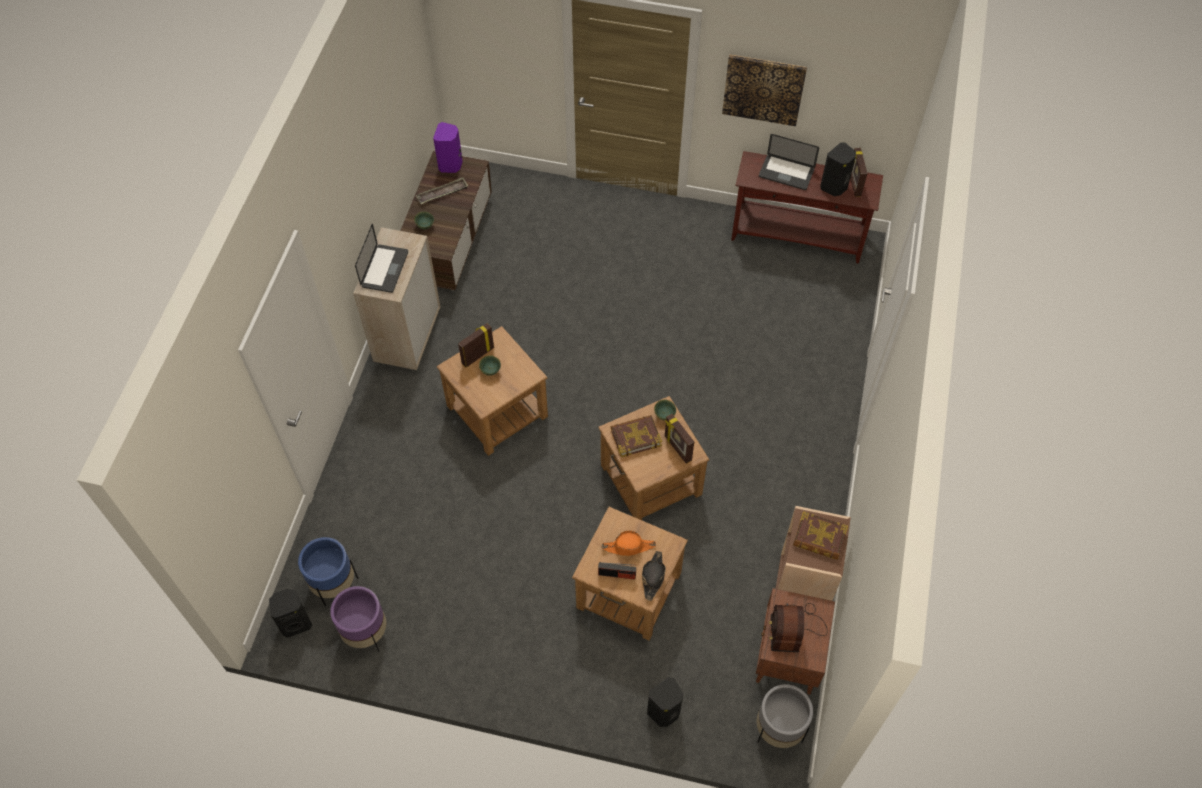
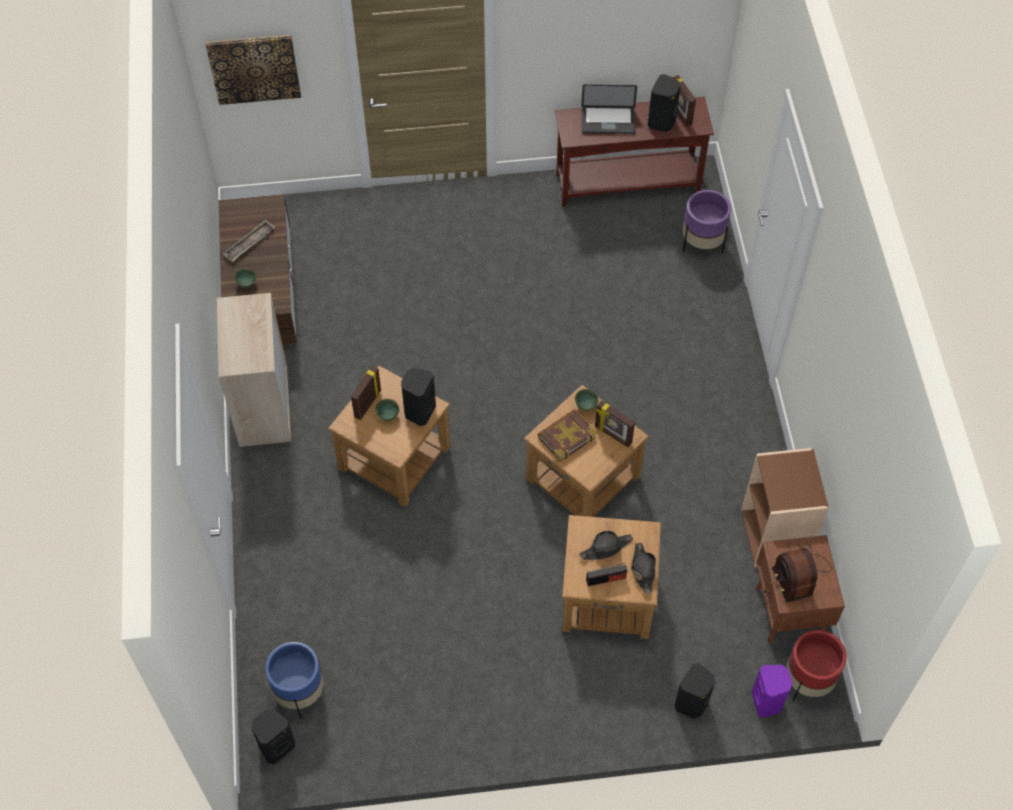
camera: 20 degrees left, 0 degrees up
(366, 632) = (355, 730): purple planter -> purple planter (702, 243)
(384, 269) = (241, 341): laptop -> none
(451, 165) = (245, 210): purple speaker -> purple speaker (767, 701)
(518, 375) = (419, 411): none -> black speaker
(629, 547) = (606, 548): orange hat -> black hat
(763, 89) = (569, 41): picture -> picture (254, 68)
(778, 729) = (808, 681): grey planter -> red planter
(819, 538) = (792, 478): book -> none

